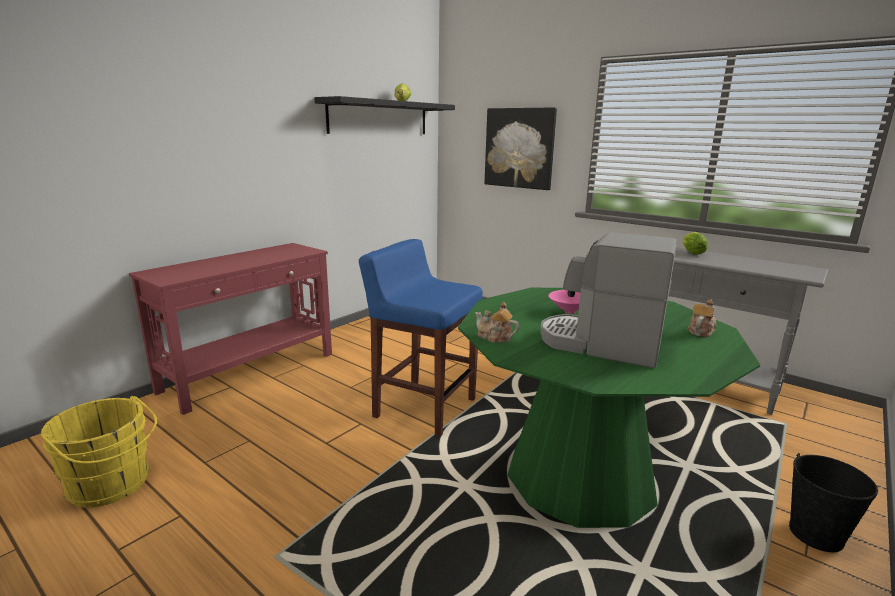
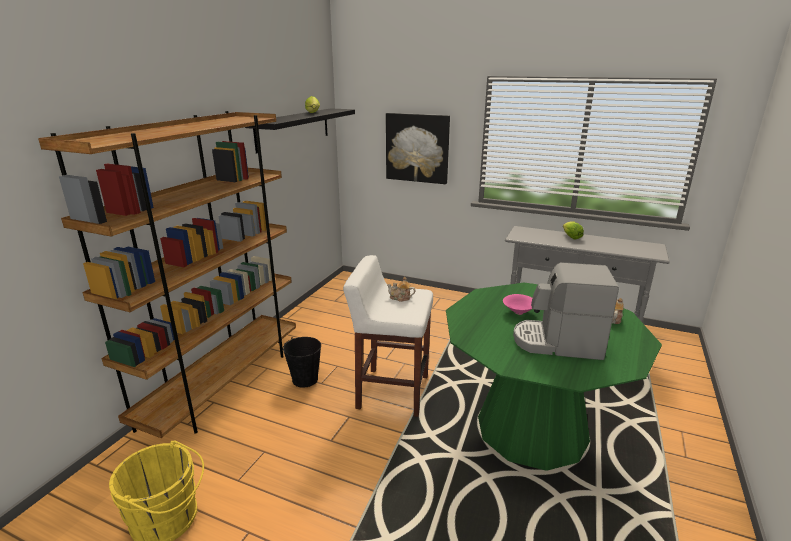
camera: 15 degrees left, 5 degrees up
(251, 372) = (223, 383): red console table -> brown bookcase
(423, 407) = (391, 391): blue stool -> white stool
(494, 337) = (484, 349): teapot -> teapot (400, 298)
(816, 534) = (687, 440): black bucket -> black bucket (305, 379)

